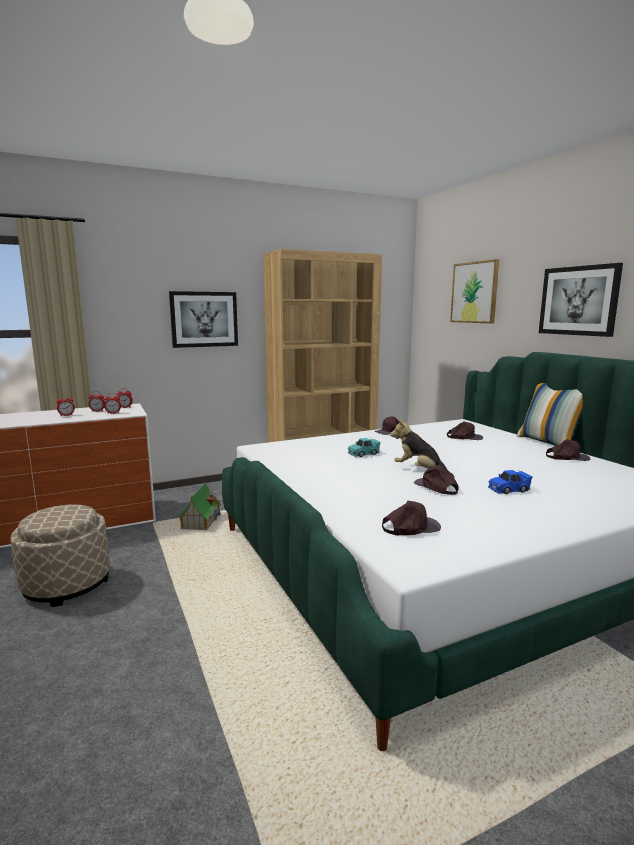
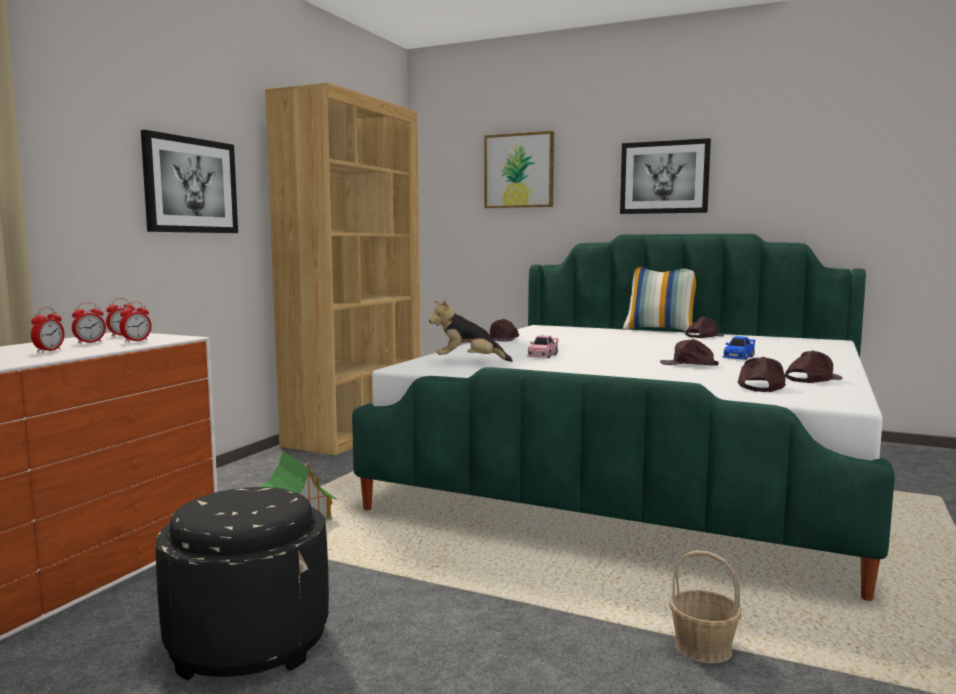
camera: 40 degrees left, 5 degrees down
(66, 584) = (248, 641): beige ottoman -> black ottoman
(208, 707) = (703, 647): none -> basket
(363, 454) = (543, 356): turquoise toy car -> pink toy car
(419, 471) = (636, 358): plush toy -> plush toy (468, 362)
(464, 437) = (584, 335): brown cap -> brown cap (811, 378)

